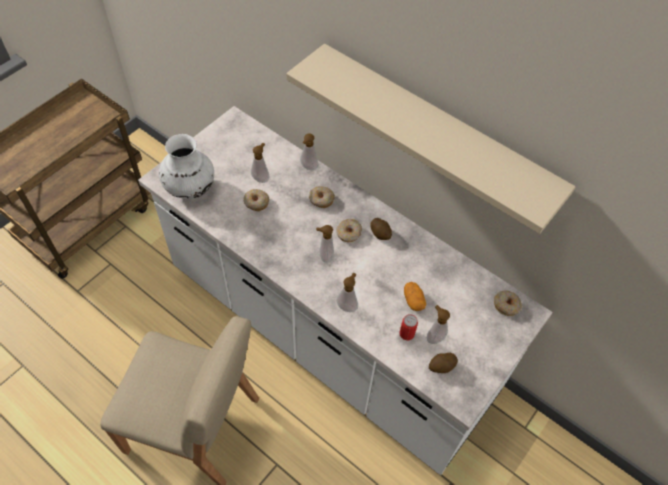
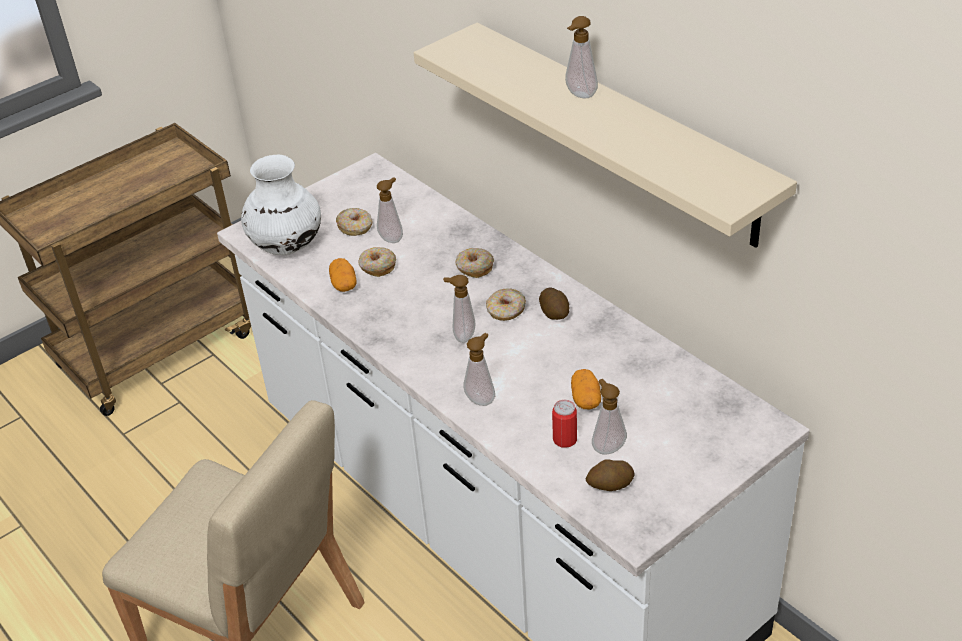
camera: 15 degrees right, 15 degrees down
(236, 218) = (343, 284): none -> potato
(308, 167) = (465, 228): soap dispenser -> soap dispenser (579, 95)
(506, 305) = (734, 415): donut -> donut (355, 227)

